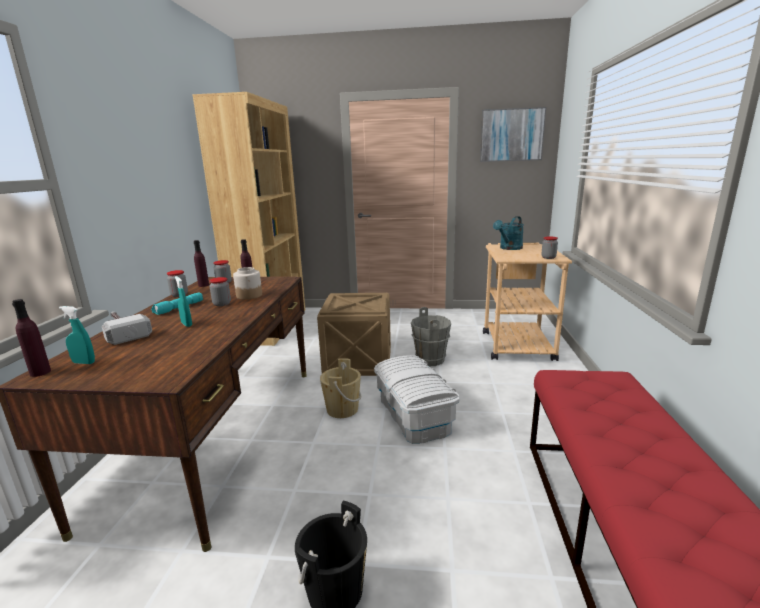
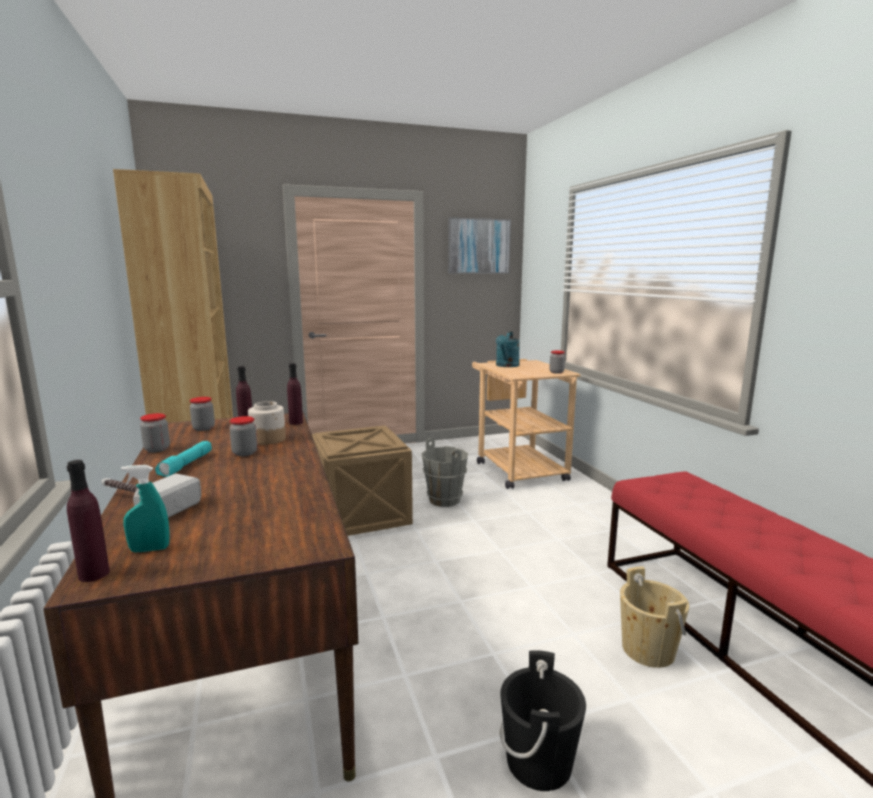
camera: 25 degrees left, 5 degrees down
(186, 324) = (233, 482): turquoise spray bottle -> none
(203, 285) = (175, 434): purple bottle -> purple bottle (296, 422)
(342, 409) = (387, 572): beige bucket -> beige bucket (648, 650)
(414, 415) = (474, 560): white storage box -> none

